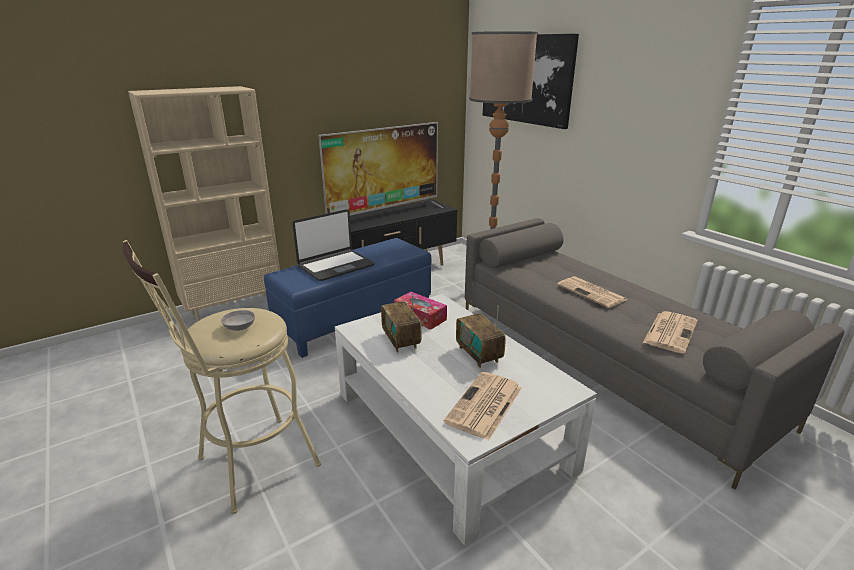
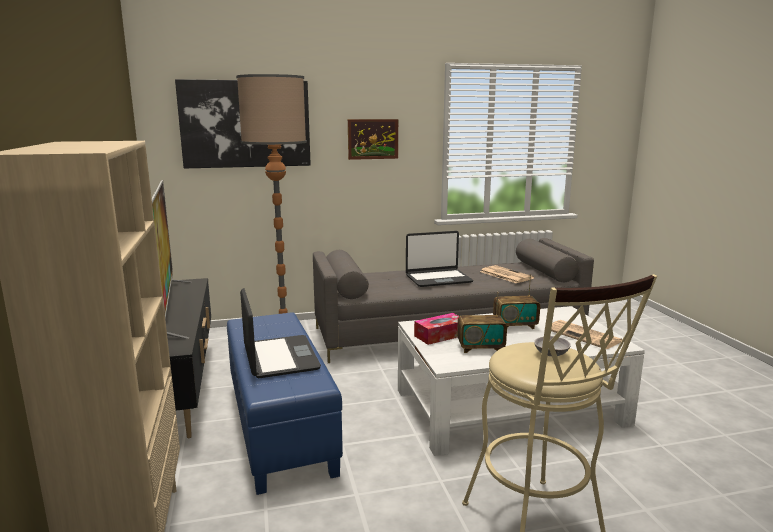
camera: 70 degrees left, 10 degrees down
(592, 293) = (438, 279): newspaper -> laptop
(632, 108) = (373, 139): none -> picture

